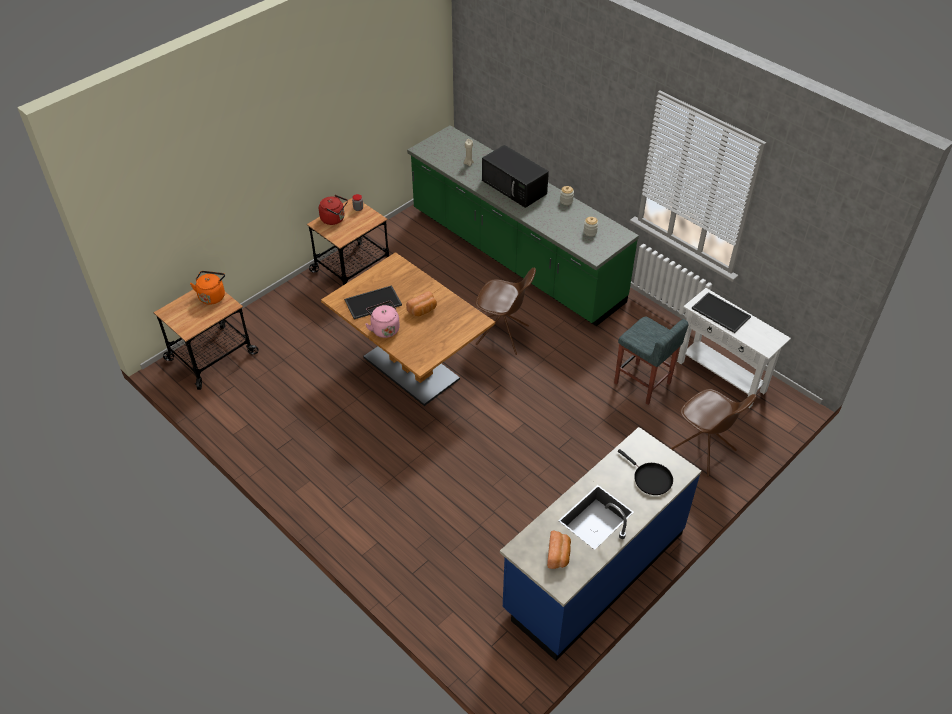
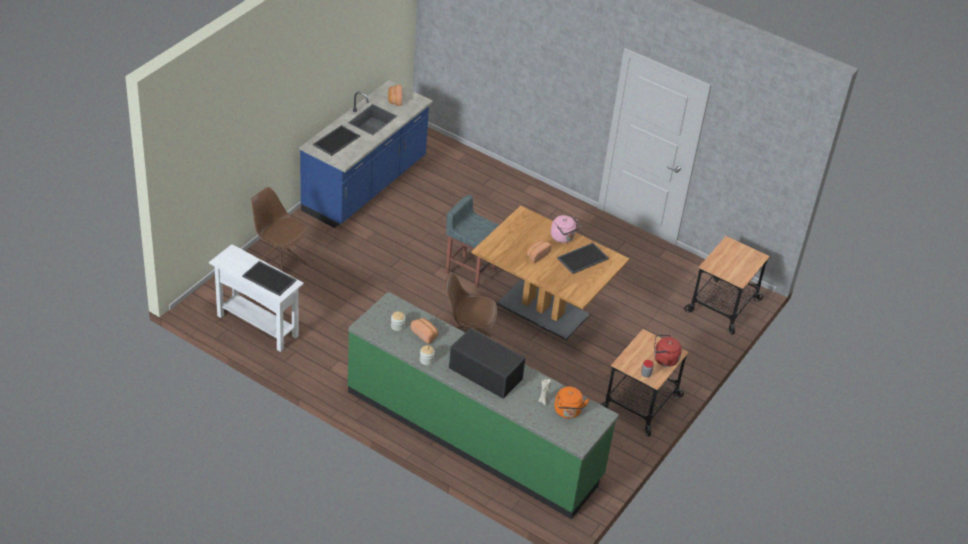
camera: 165 degrees right, 5 degrees down
(212, 296) = (730, 273): orange kettle -> orange kettle (568, 412)
(564, 223) = (425, 334): none -> bread
(643, 384) = (331, 313): grey stool -> grey stool (469, 271)
(650, 479) = (336, 140): black frying pan -> tray

